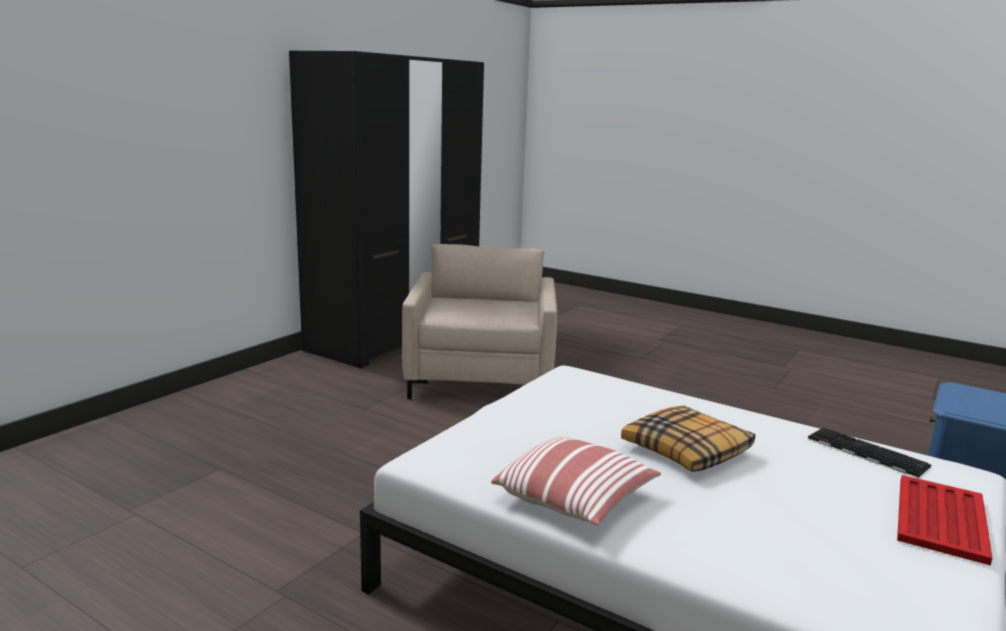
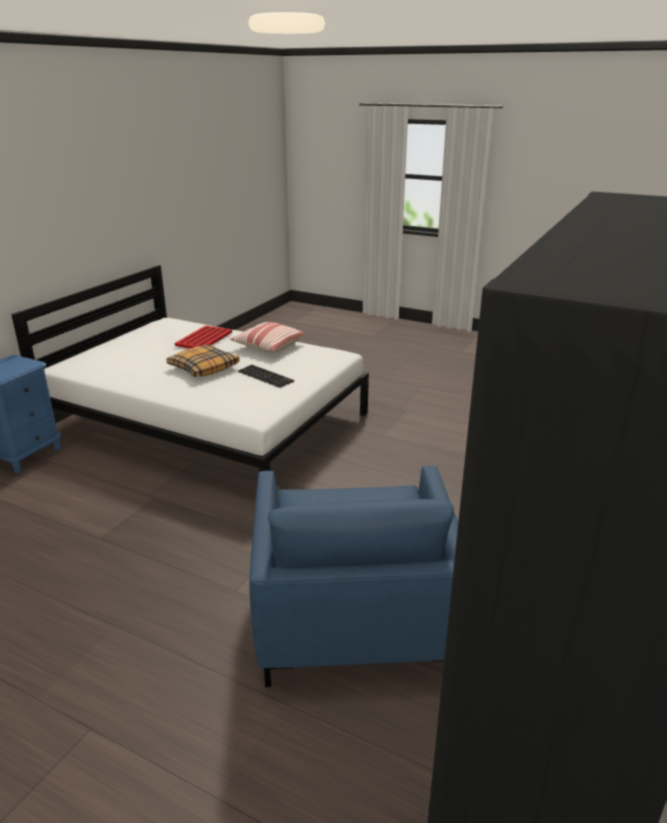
camera: 175 degrees right, 10 degrees up
(482, 378) = (352, 616): beige armchair -> blue armchair
(865, 452) = (100, 374): keyboard -> keyboard (266, 376)
(940, 519) = (110, 348): red tray -> red tray (204, 338)

